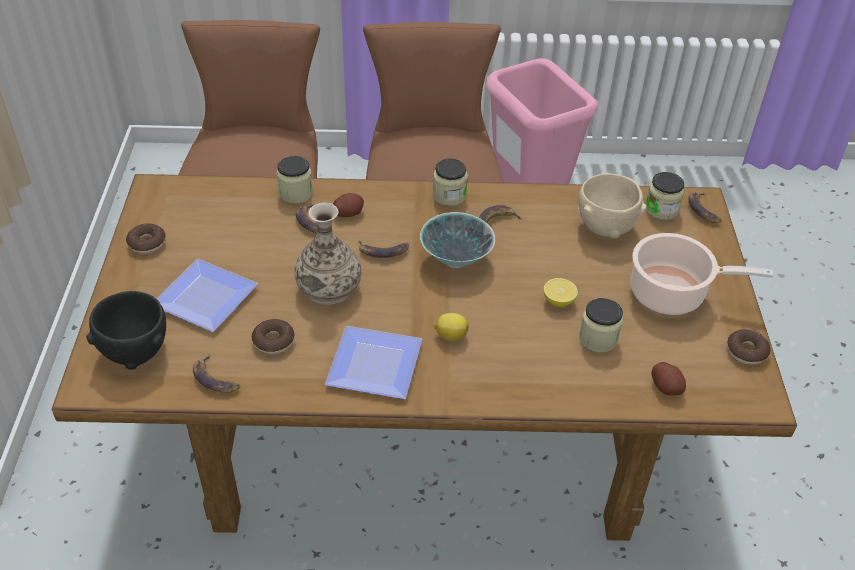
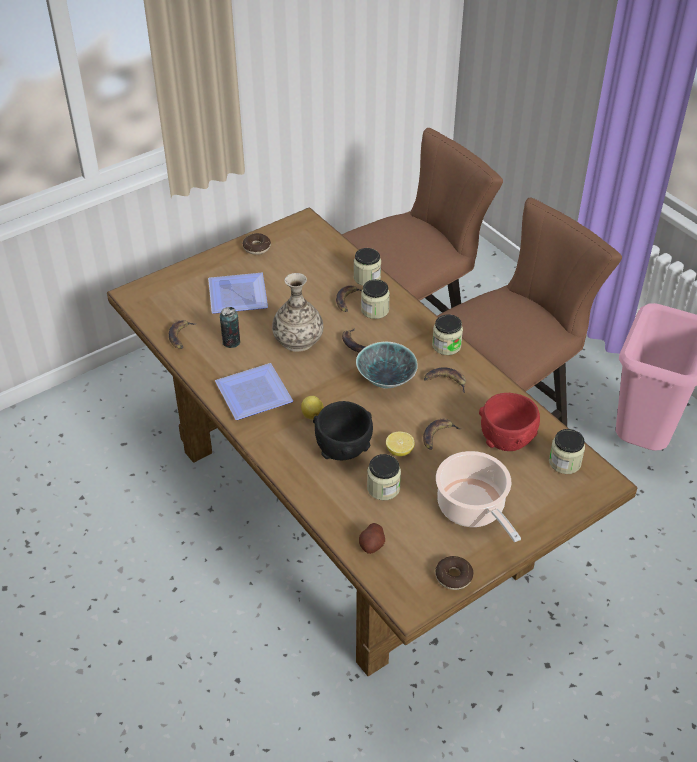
camera: 55 degrees right, 0 degrees up
(135, 351) = (172, 295): black bowl -> black bowl (343, 449)
(273, 341) = (231, 342): donut -> can
(348, 213) = (375, 310): potato -> jar
(605, 227) = (507, 440): beige bowl -> red bowl
(703, 210) = (593, 487): banana -> banana (438, 436)

